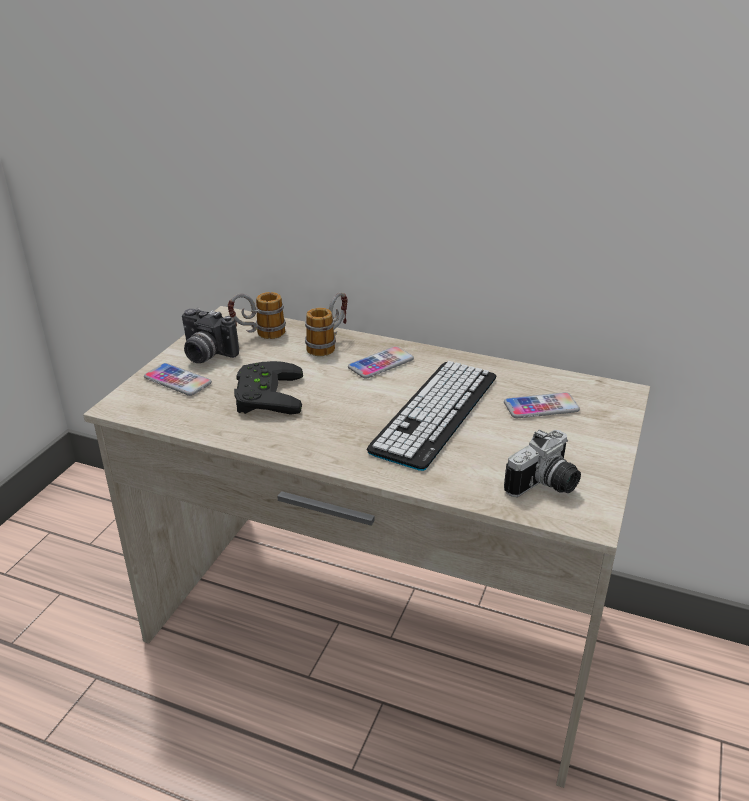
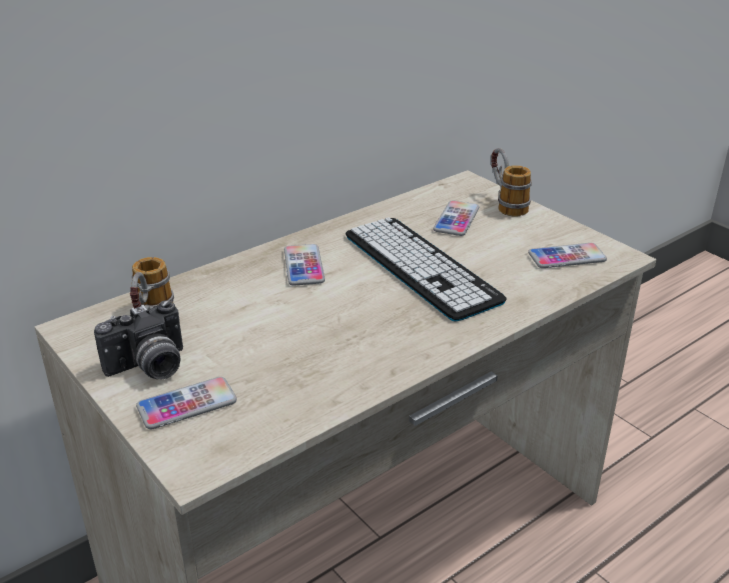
camera: 60 degrees left, 0 degrees up
(263, 395) = (287, 351): black game controller -> none
(329, 344) = (228, 281): mug -> mug (505, 203)
(546, 486) = (567, 257): camera -> phone

